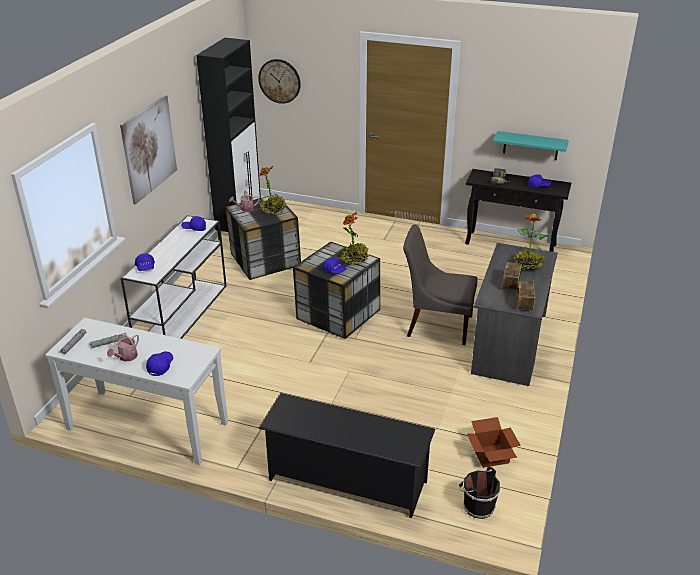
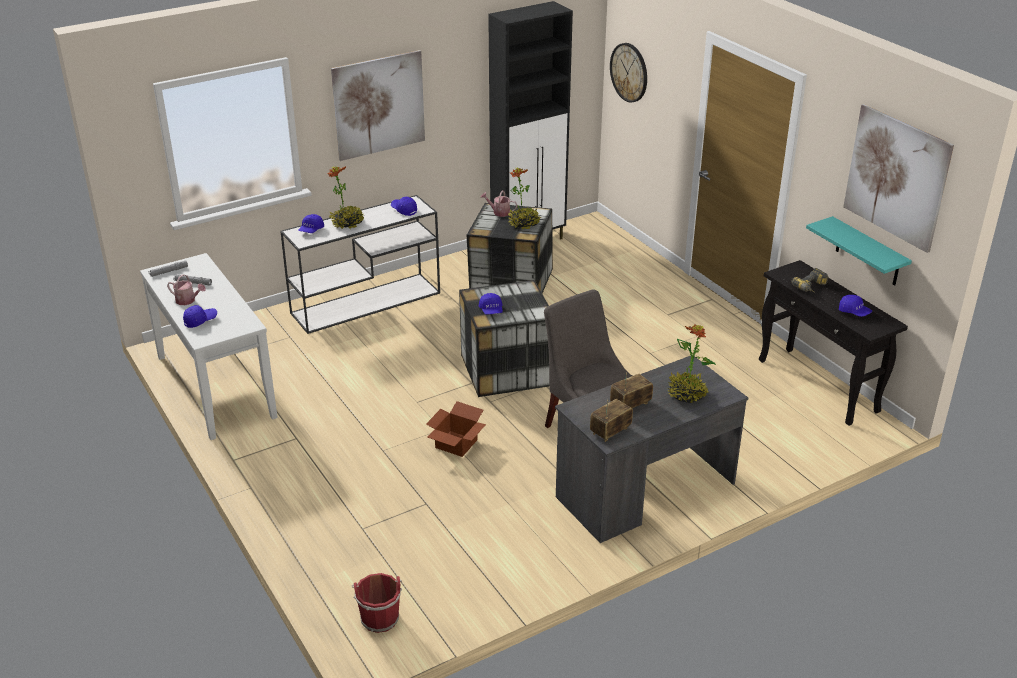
camera: 40 degrees right, 0 degrees up
(126, 357) = (188, 301): watering can -> watering can turned 135 degrees counterclockwise
(346, 480) = (302, 523): black shoe rack -> none
(354, 259) = (528, 308): potted plant -> potted plant (347, 223)
(477, 506) = (379, 617): black bucket -> red bucket
(491, 456) = (458, 583): cardboard box -> cardboard box (455, 444)
(550, 89) = (896, 177): none -> picture

